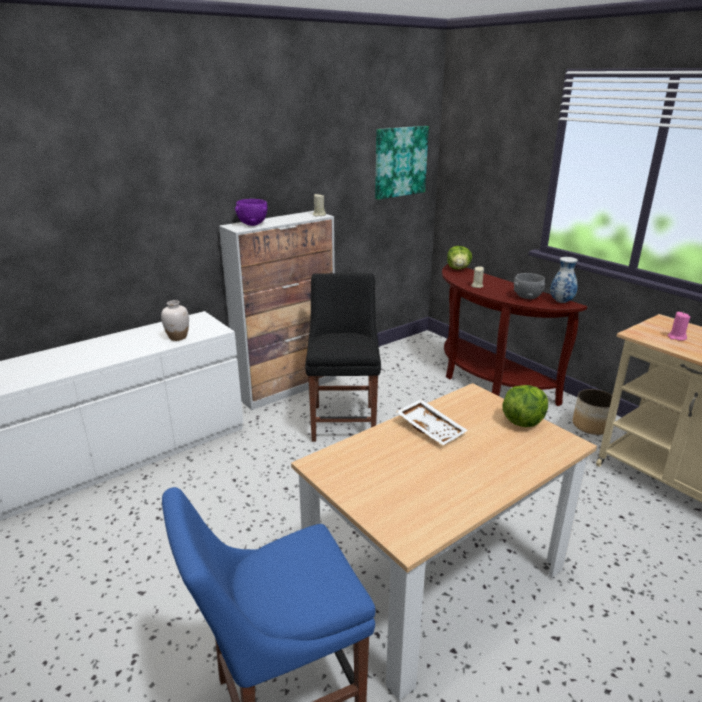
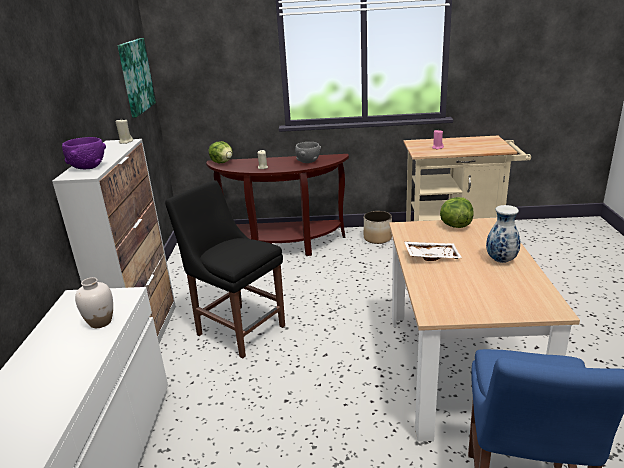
camera: 50 degrees left, 0 degrees up
(561, 301) = (330, 156): vase -> vase (500, 260)

